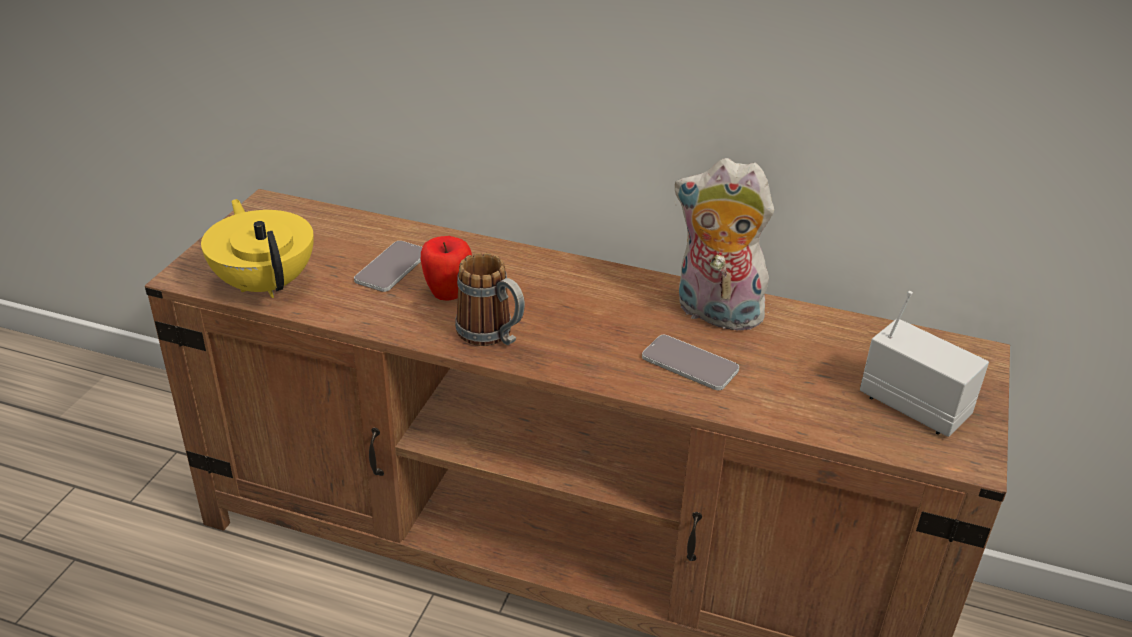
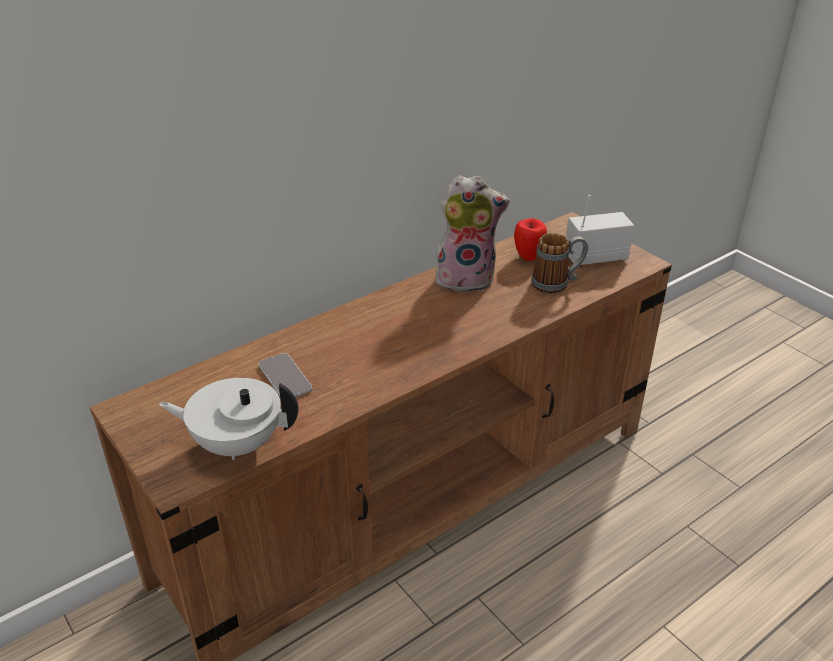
camera: 55 degrees left, 0 degrees up
(266, 283) = (237, 443): yellow teapot -> white teapot
(448, 294) = (343, 365): apple -> apple (528, 256)
(492, 336) = (408, 364): mug -> mug (557, 283)
(689, 364) = (503, 306): phone -> none
(714, 314) = (466, 279): plush toy -> plush toy turned 150 degrees counterclockwise

